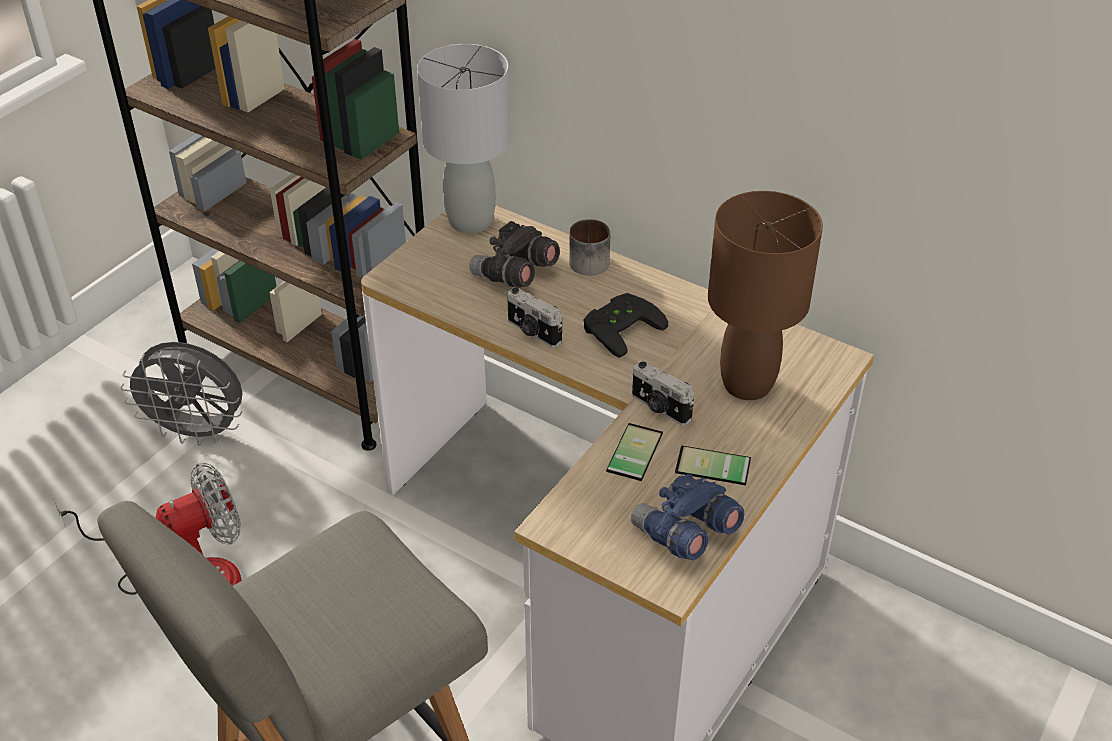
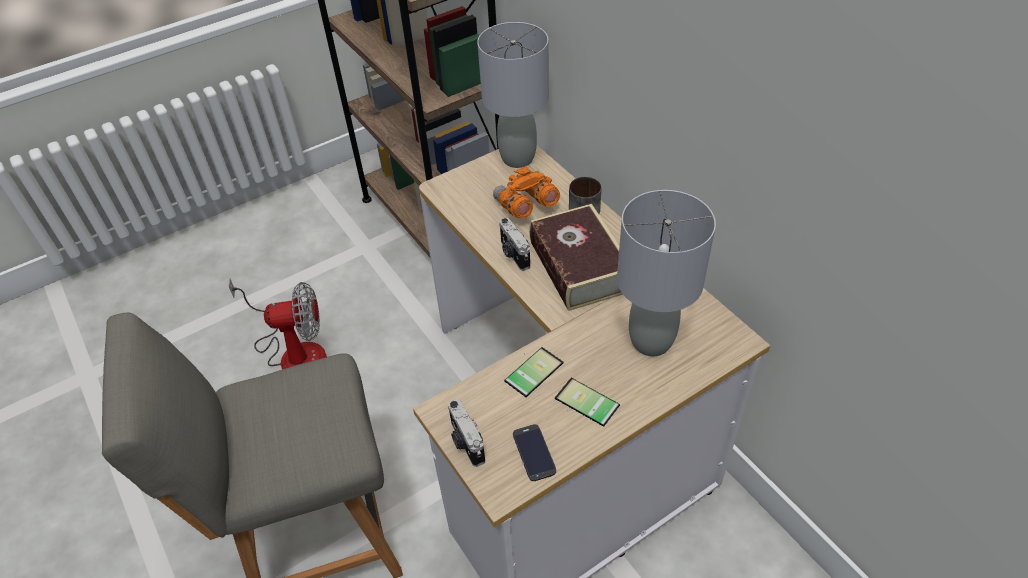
camera: 25 degrees right, 5 degrees up
(198, 432) = (348, 256): grey fan -> none
(514, 275) = (525, 206): grey binoculars -> orange binoculars
(619, 326) = (579, 266): black game controller -> book
(660, 408) = (572, 341): camera -> camera (466, 442)
(685, 534) = (534, 452): blue binoculars -> phone
(748, 384) = (652, 342): brown table lamp -> grey table lamp

